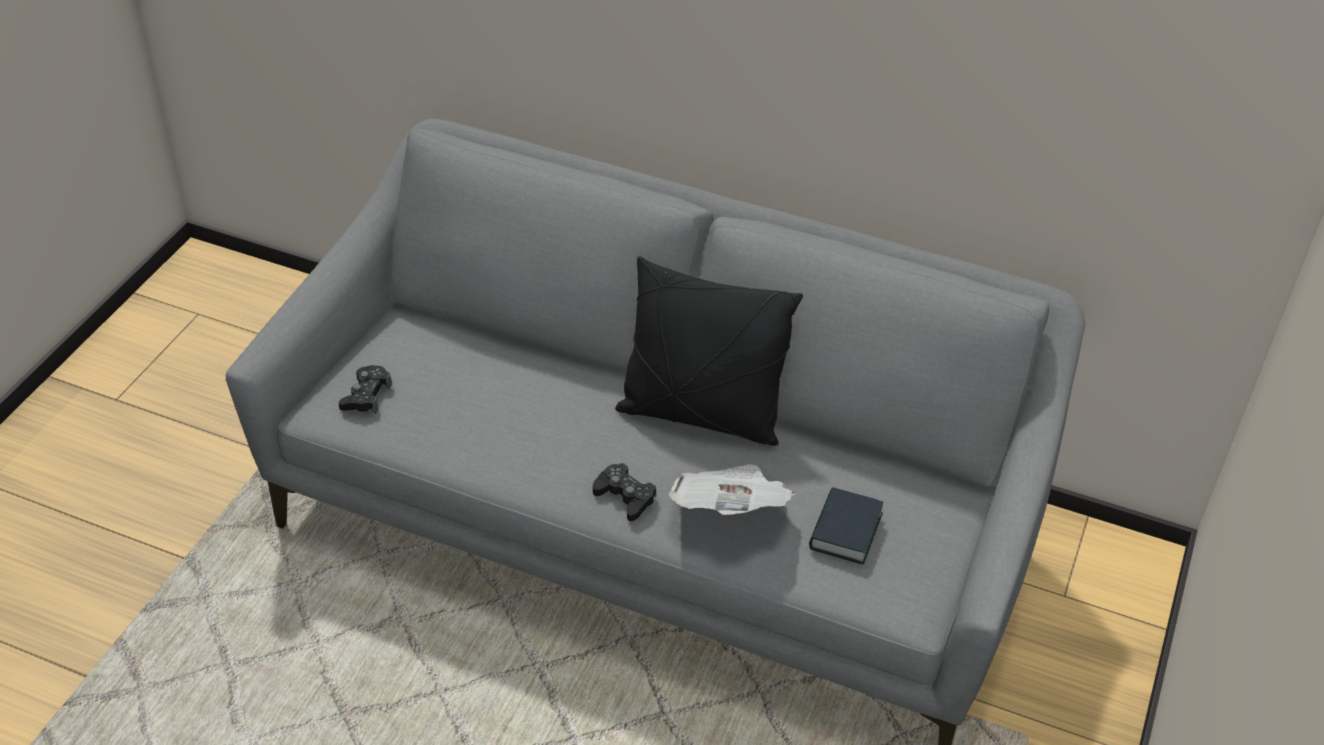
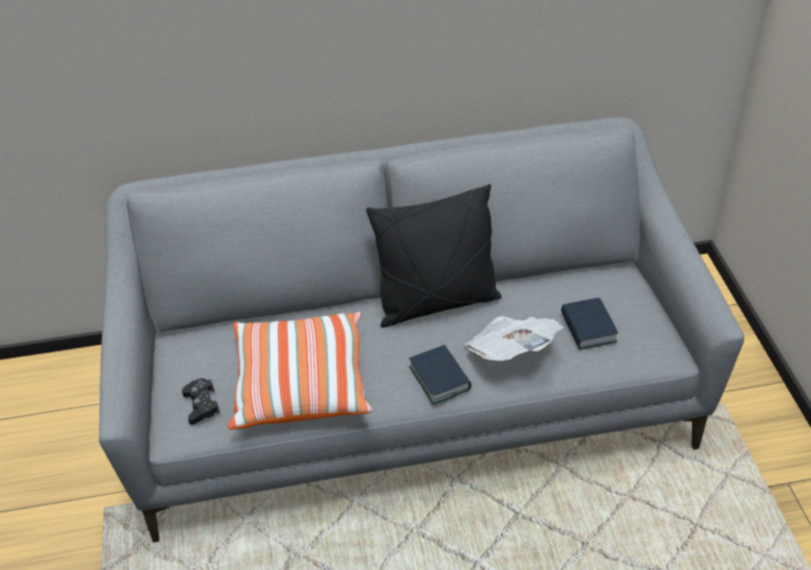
camera: 30 degrees left, 0 degrees up
(478, 426) = (300, 384): none -> pillow
(625, 497) = (439, 378): black game controller -> book

